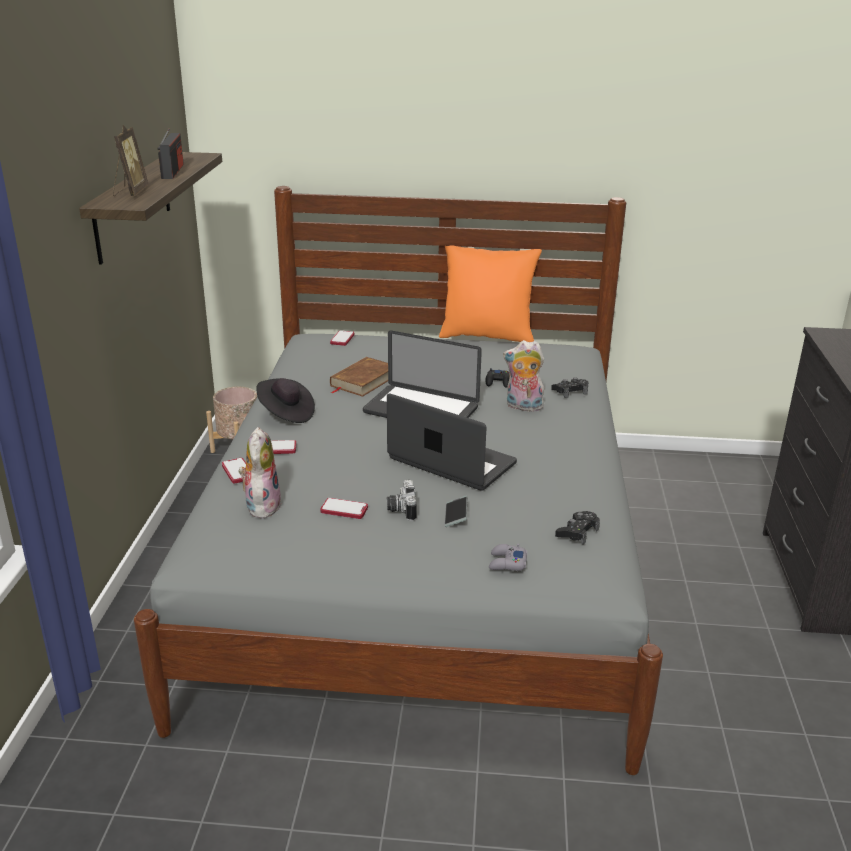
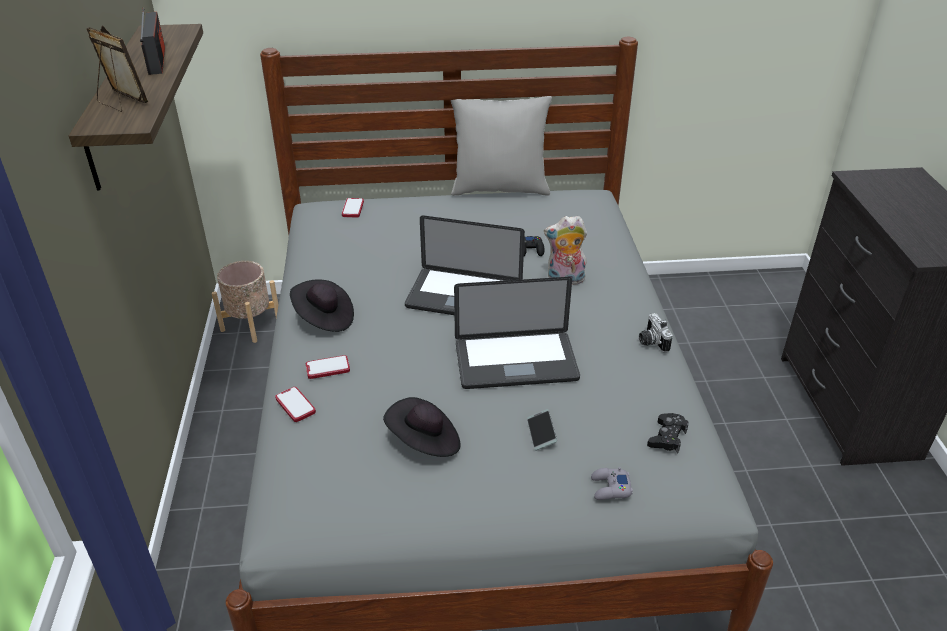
camera: 10 degrees left, 10 degrees up
(130, 192) = (121, 103): picture frame -> picture frame turned 45 degrees counterclockwise
(261, 505) = (335, 448): plush toy -> none
(344, 510) = (424, 442): phone -> black hat
(363, 381) = (392, 264): brown book -> none
(401, 509) = (483, 433): camera -> camera (651, 341)
(451, 461) = (516, 362): laptop -> laptop turned 150 degrees clockwise
(487, 336) = (500, 188): orange pillow -> grey pillow
(570, 391) = (604, 253): black game controller -> none

